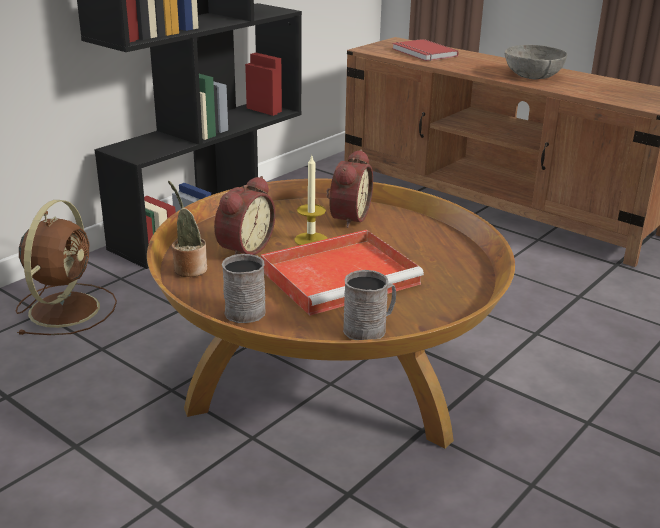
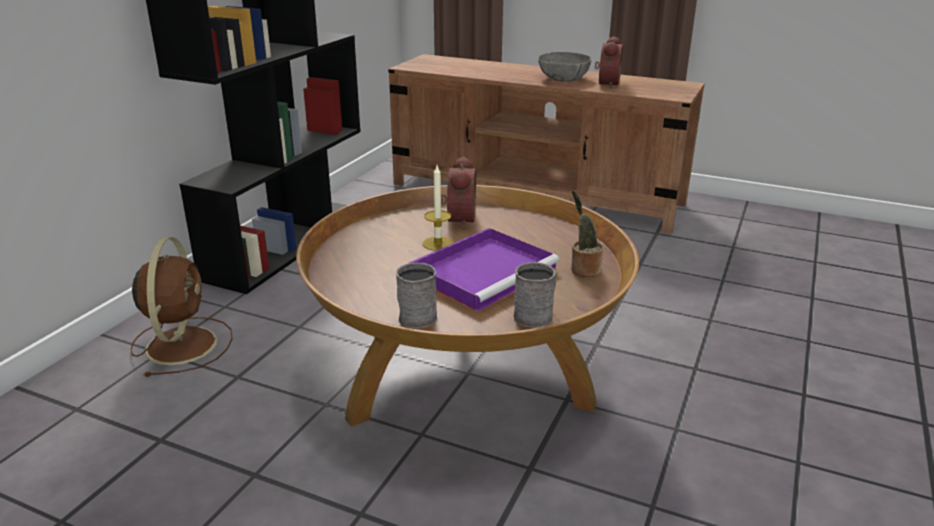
camera: 15 degrees left, 0 degrees up
(189, 268) = (341, 285): potted plant -> potted plant (583, 269)
(242, 248) = (380, 259): alarm clock -> alarm clock (606, 84)
(342, 276) = (484, 272): red tray -> purple tray
(423, 53) = (458, 66): red book -> none

